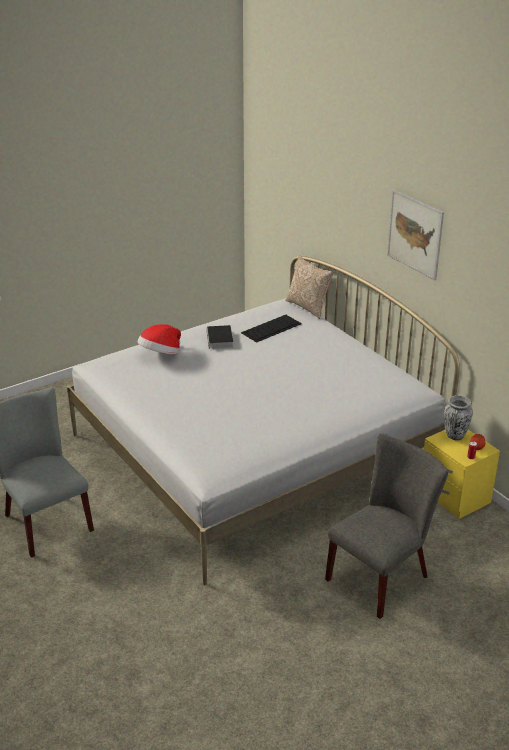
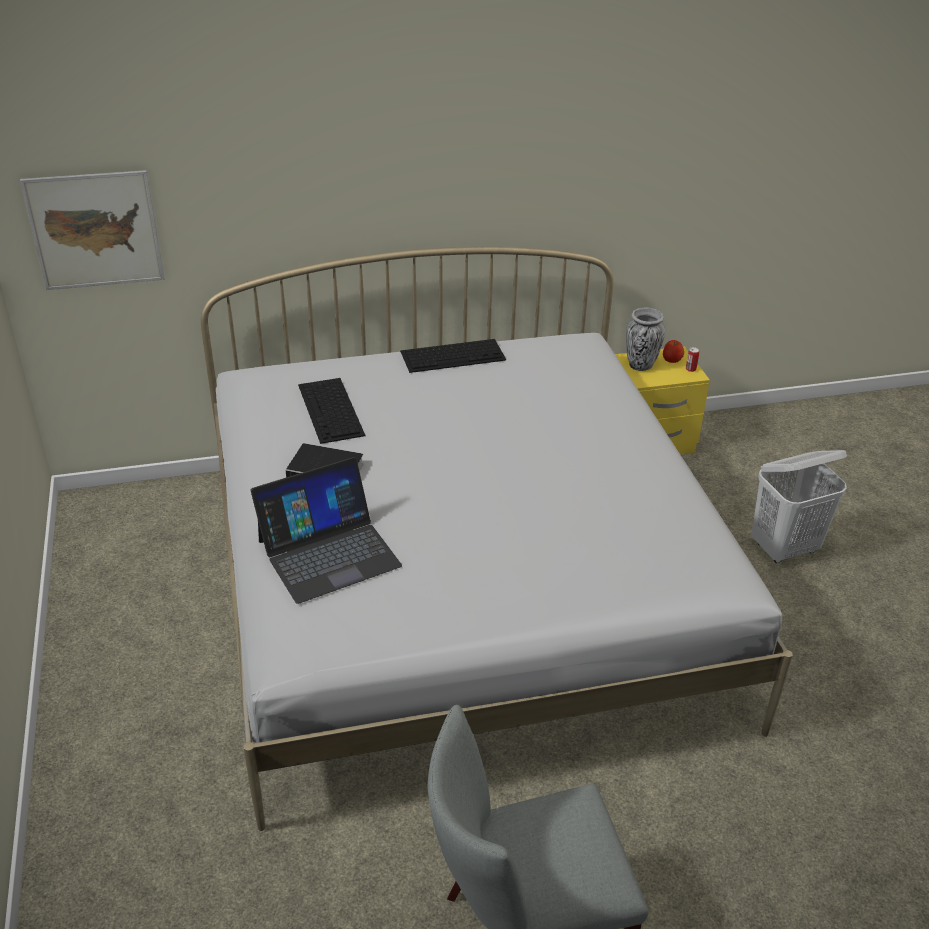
camera: 70 degrees left, 5 degrees up
(160, 355) = (328, 552): hat -> laptop
(308, 307) = (284, 360): pillow -> none
(355, 350) = (454, 355): none -> keyboard
(382, 575) = (784, 549): grey chair -> white laundry basket
(415, 234) = (496, 130): picture -> picture (95, 230)

